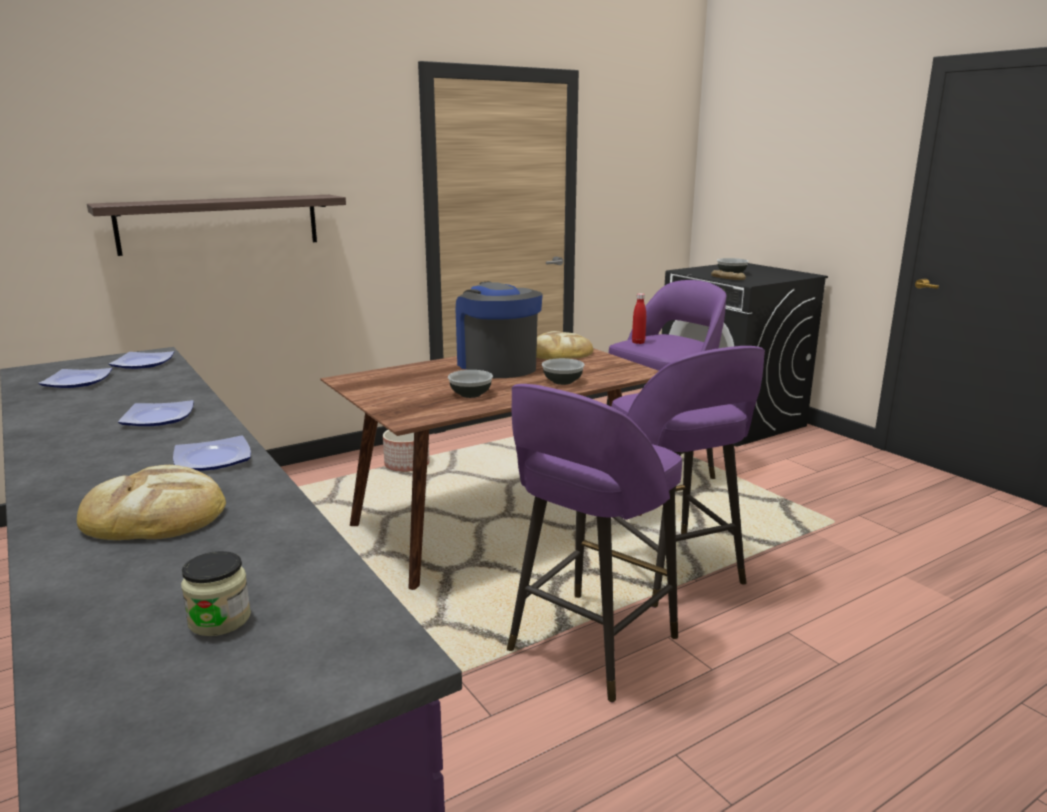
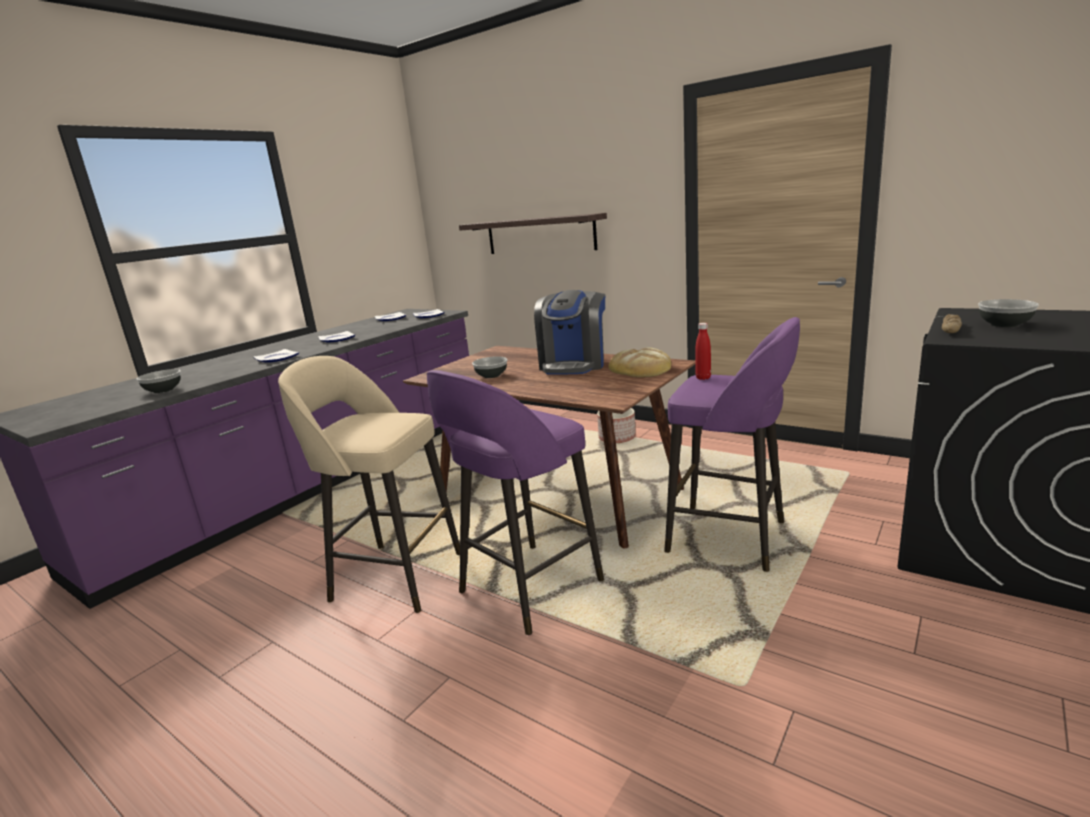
camera: 70 degrees right, 0 degrees up
(155, 513) = (211, 369): bread -> none
(219, 619) = (101, 400): jar -> none
(496, 366) = (573, 365): coffee machine -> coffee machine turned 150 degrees clockwise
(562, 382) = (550, 387): bowl -> bowl (163, 390)
(589, 646) = (394, 576): purple stool -> beige stool

